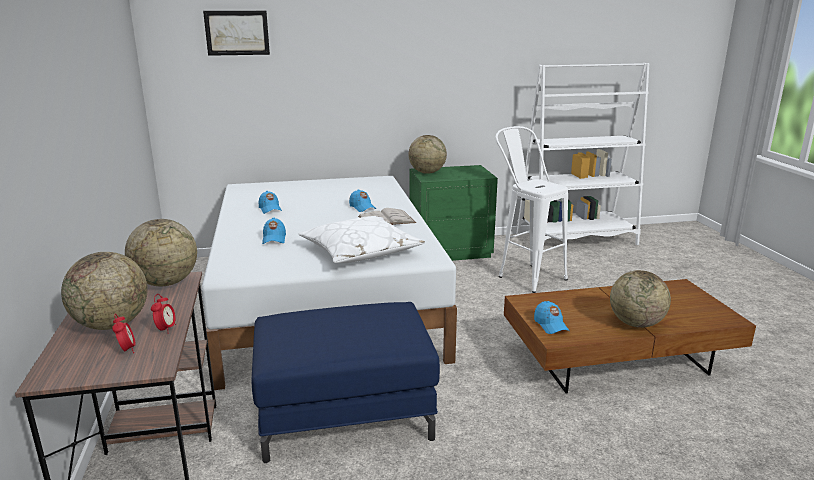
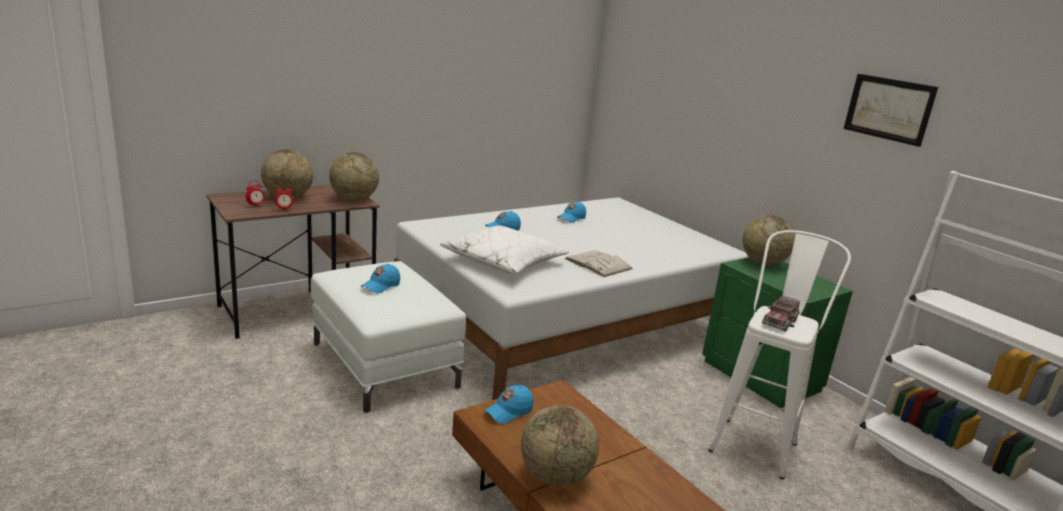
camera: 65 degrees right, 0 degrees up
(237, 33) = (661, 55): picture -> picture (888, 109)
(345, 414) = (385, 365): blue ottoman -> white ottoman
(362, 207) = (620, 251): blue cap -> blue cap (381, 286)
(539, 186) = (779, 322): none -> toy truck

